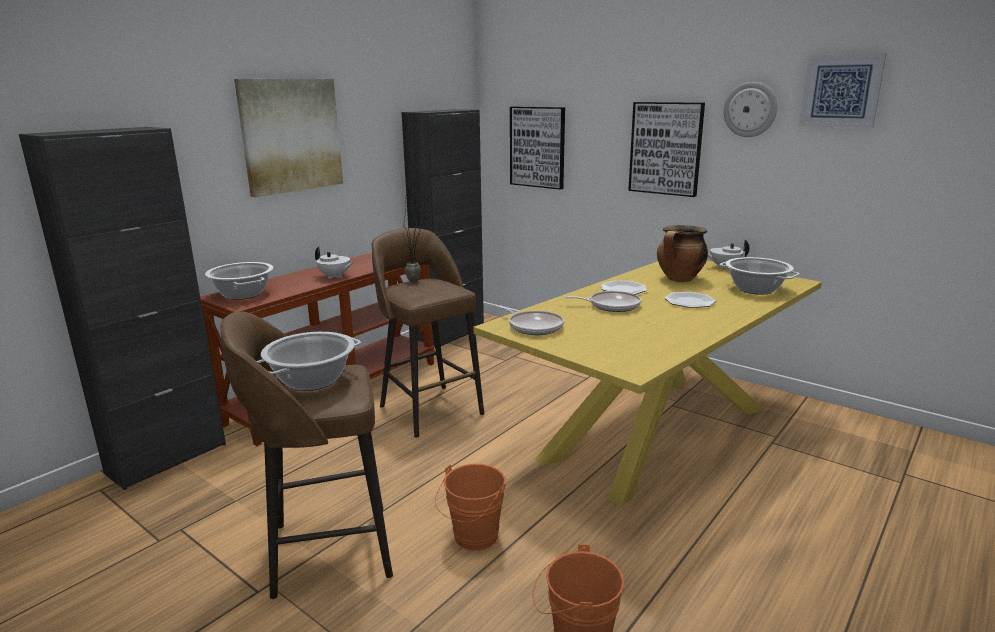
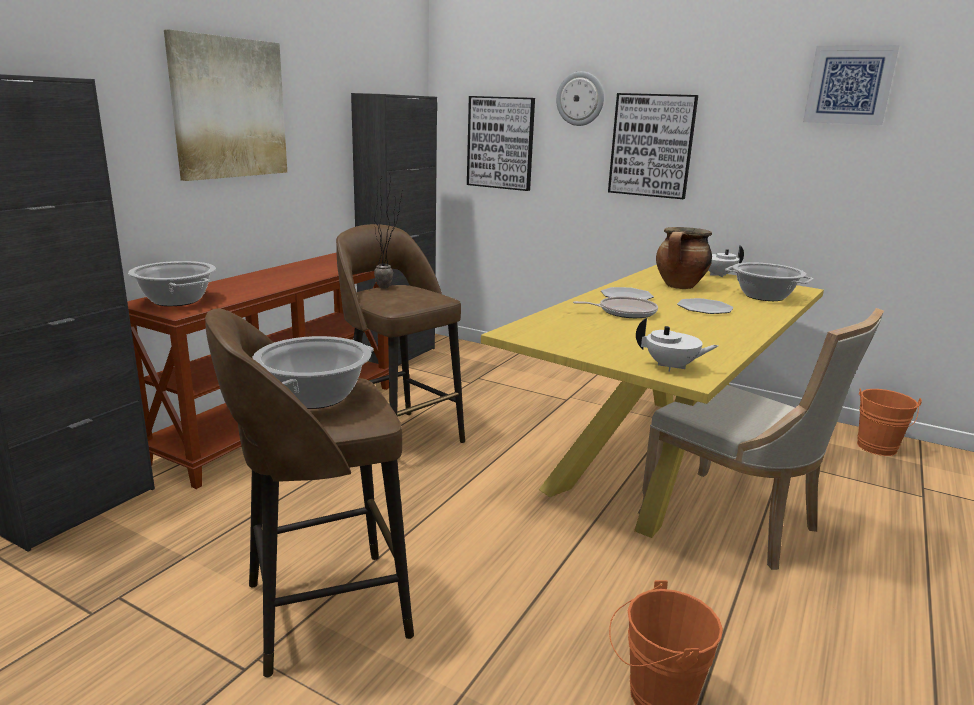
camera: 10 degrees left, 0 degrees up
(335, 276) = (285, 282): white teapot -> white teapot (671, 367)
(473, 539) = (497, 585): orange bucket -> orange bucket (877, 449)
(533, 326) = (551, 334): frying pan -> none
(704, 497) = (736, 522): none -> beige chair
(750, 109) = (749, 103): wall clock -> wall clock (580, 99)

